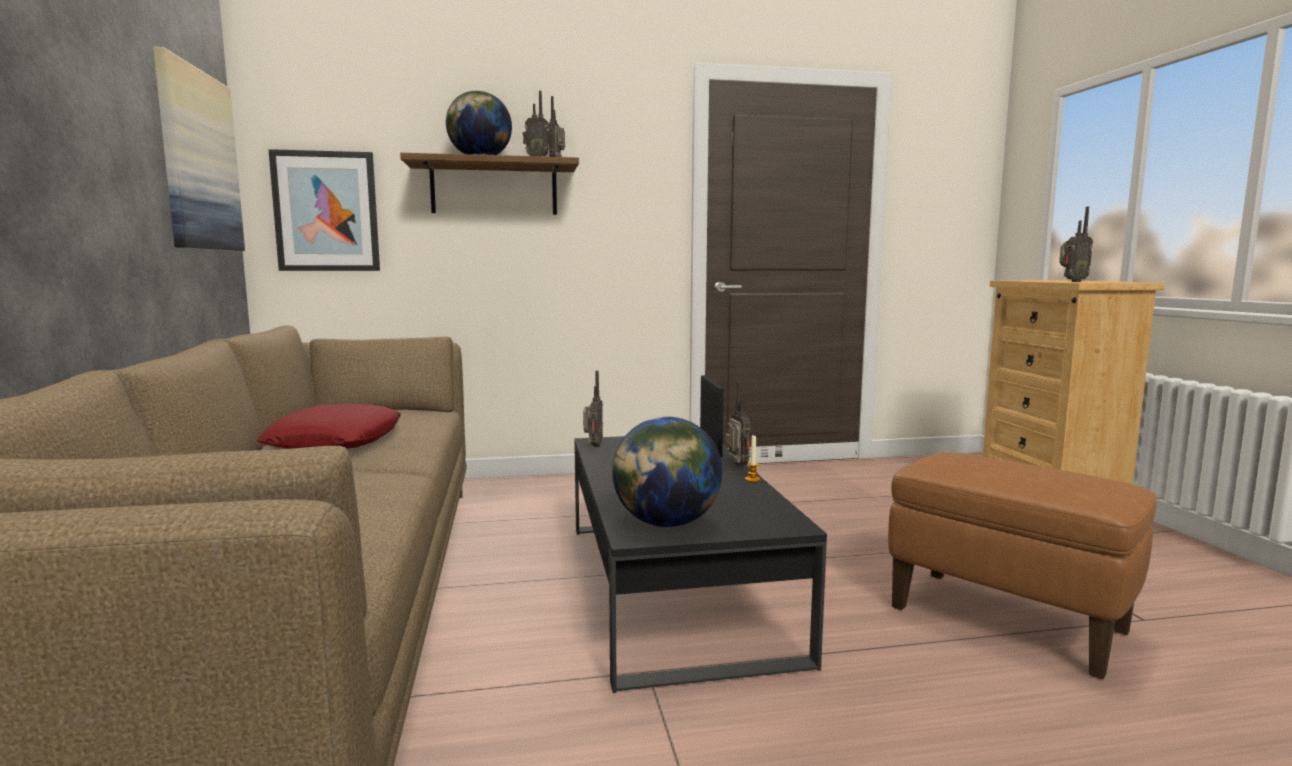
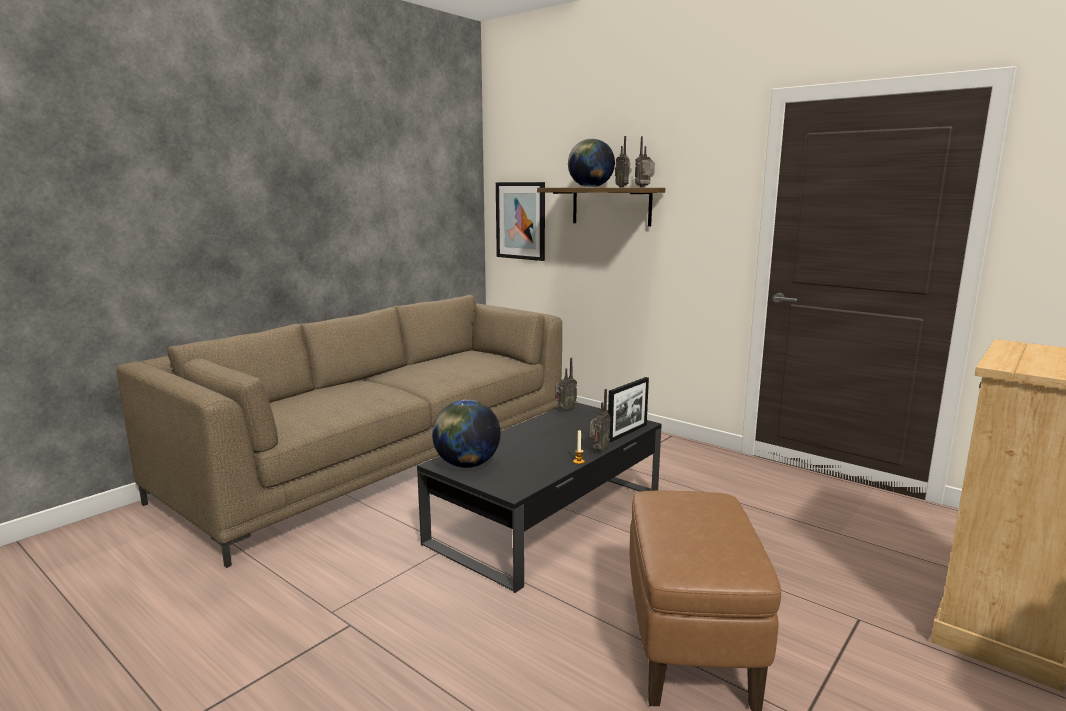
camera: 50 degrees right, 5 degrees up
(198, 161) = (443, 198): picture -> none
(335, 441) = (431, 369): red pillow -> none
(1071, 281) = (1012, 362): radio -> none

